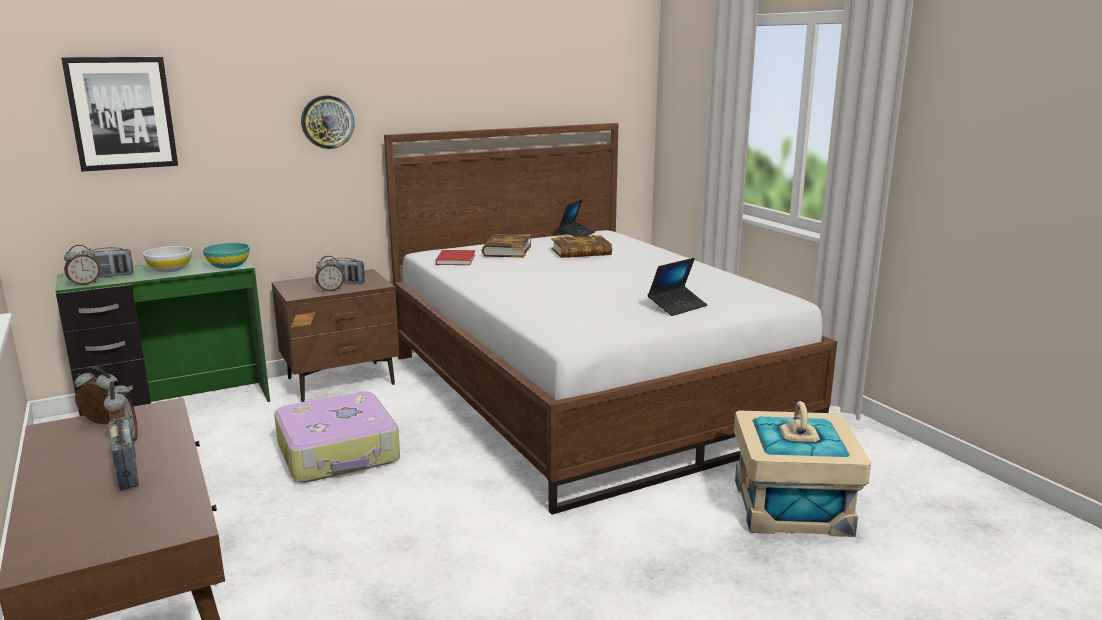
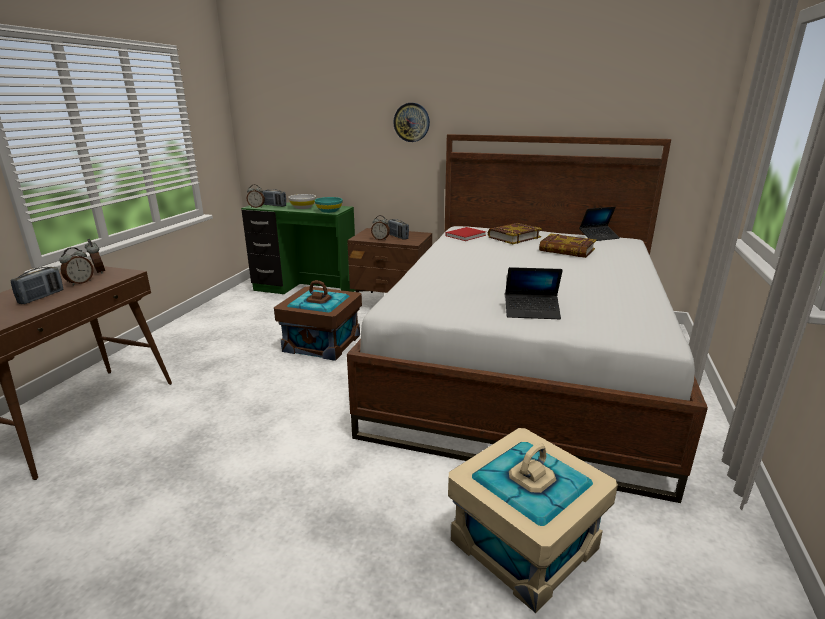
camera: 45 degrees right, 5 degrees up
(122, 113) = (295, 110): picture -> none
(339, 452) = (322, 343): suitcase -> brown storage box

